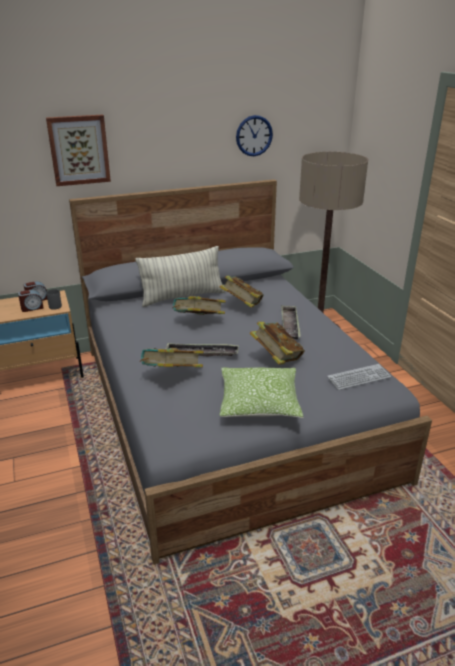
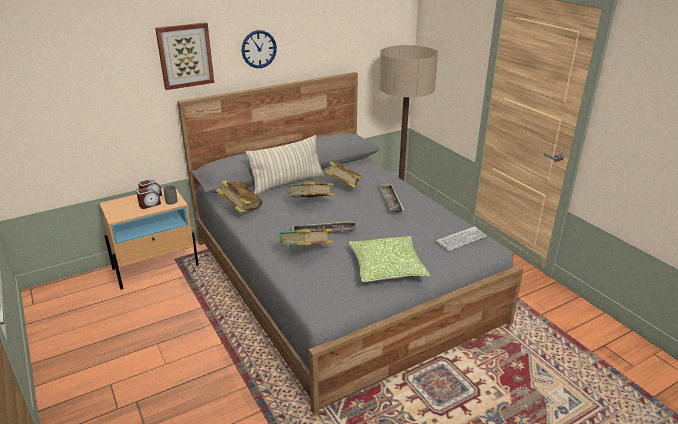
camera: 10 degrees left, 0 degrees up
(254, 136) = (336, 34): wall clock -> wall clock (259, 49)
(276, 358) = (388, 230): book -> book (241, 210)

